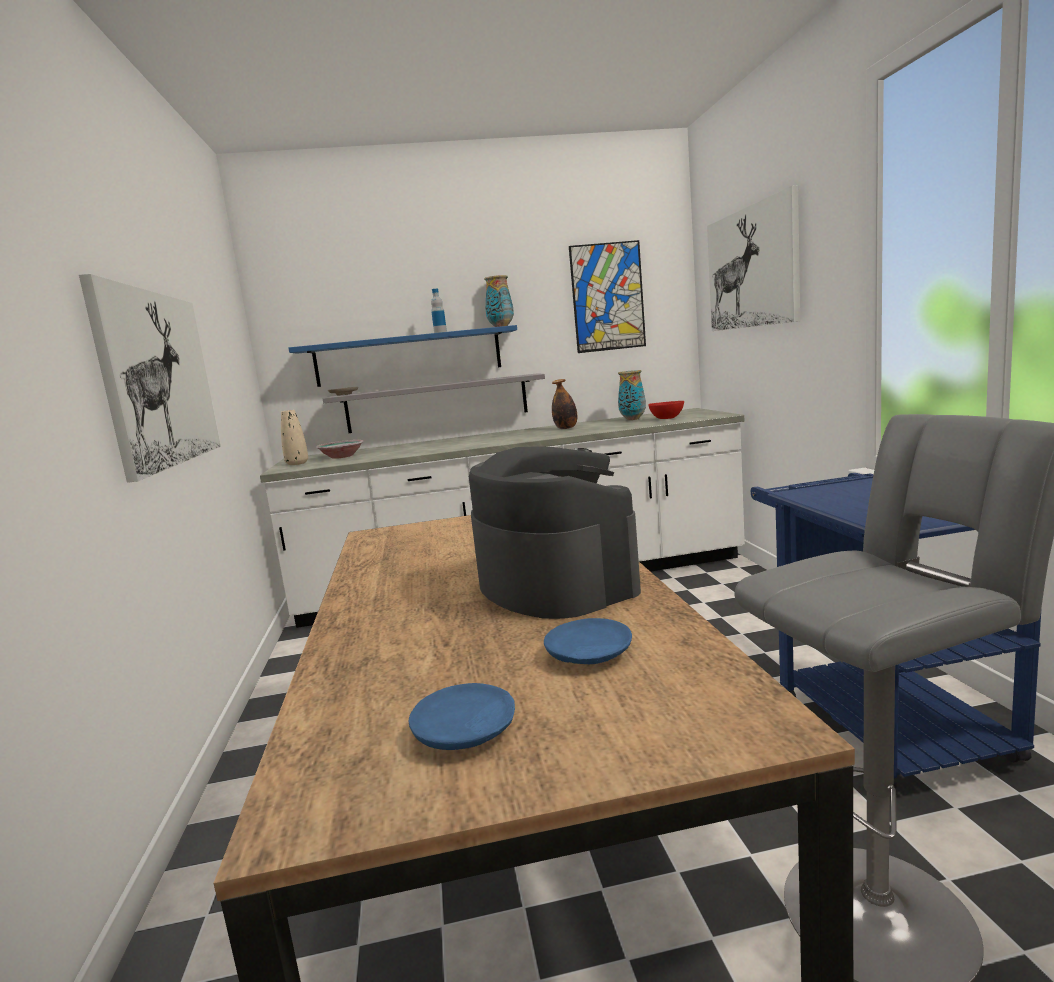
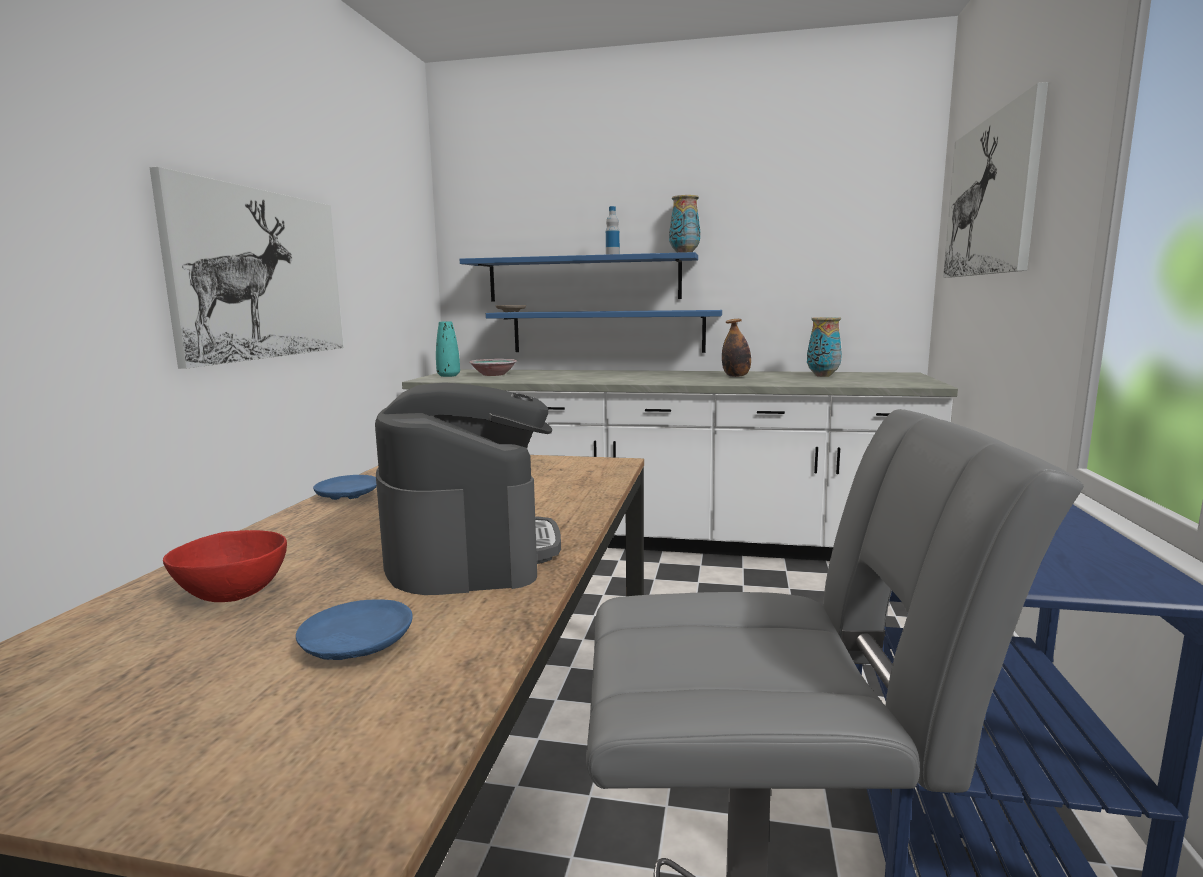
camera: 20 degrees right, 0 degrees up
(297, 463) = (448, 376): beige vase -> turquoise vase
(437, 403) = (607, 331): grey shelf -> blue shelf
(465, 732) = (111, 698): blue plate -> blue plate (347, 496)
(607, 297) = (820, 227): picture -> none
(667, 418) = (860, 380): red bowl -> red bowl (232, 595)

